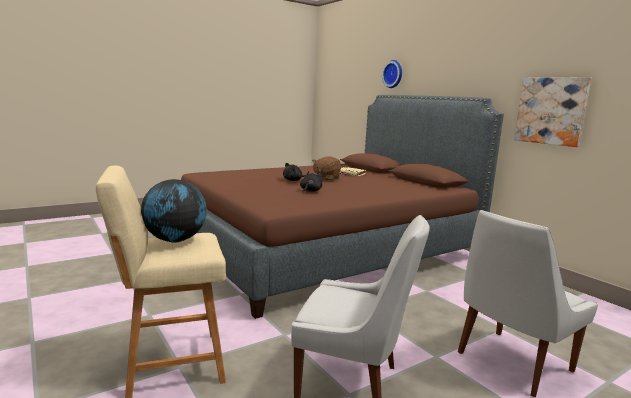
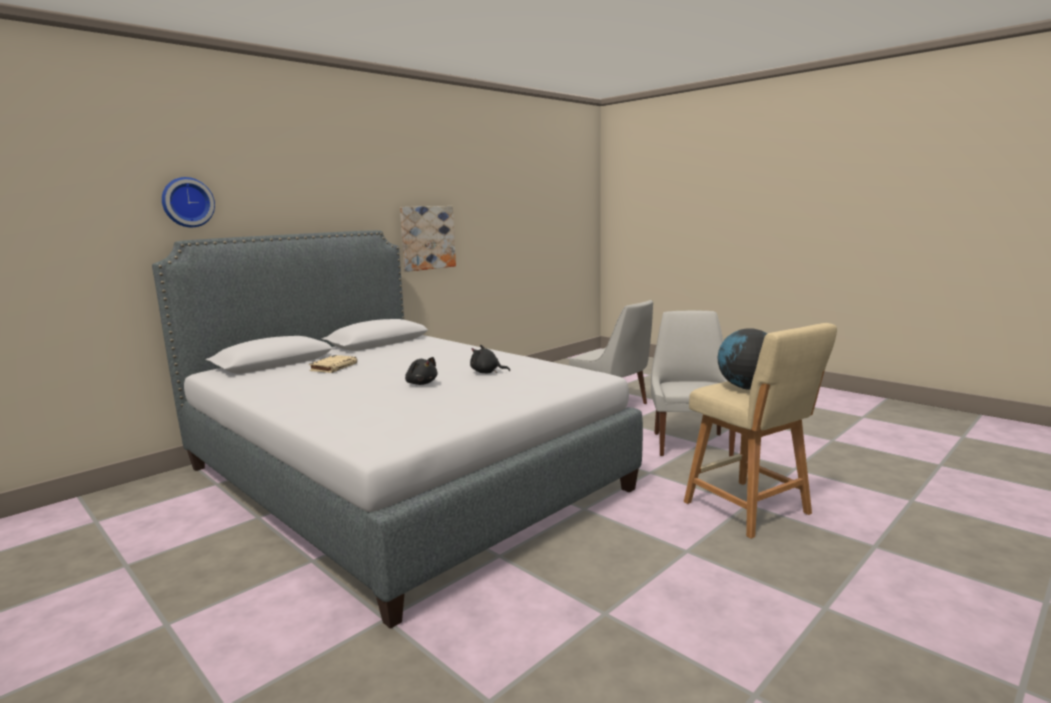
camera: 100 degrees left, 0 degrees up
(326, 178) = (391, 373): brown plush toy -> none
(328, 250) = (398, 478): brown bed -> grey bed

